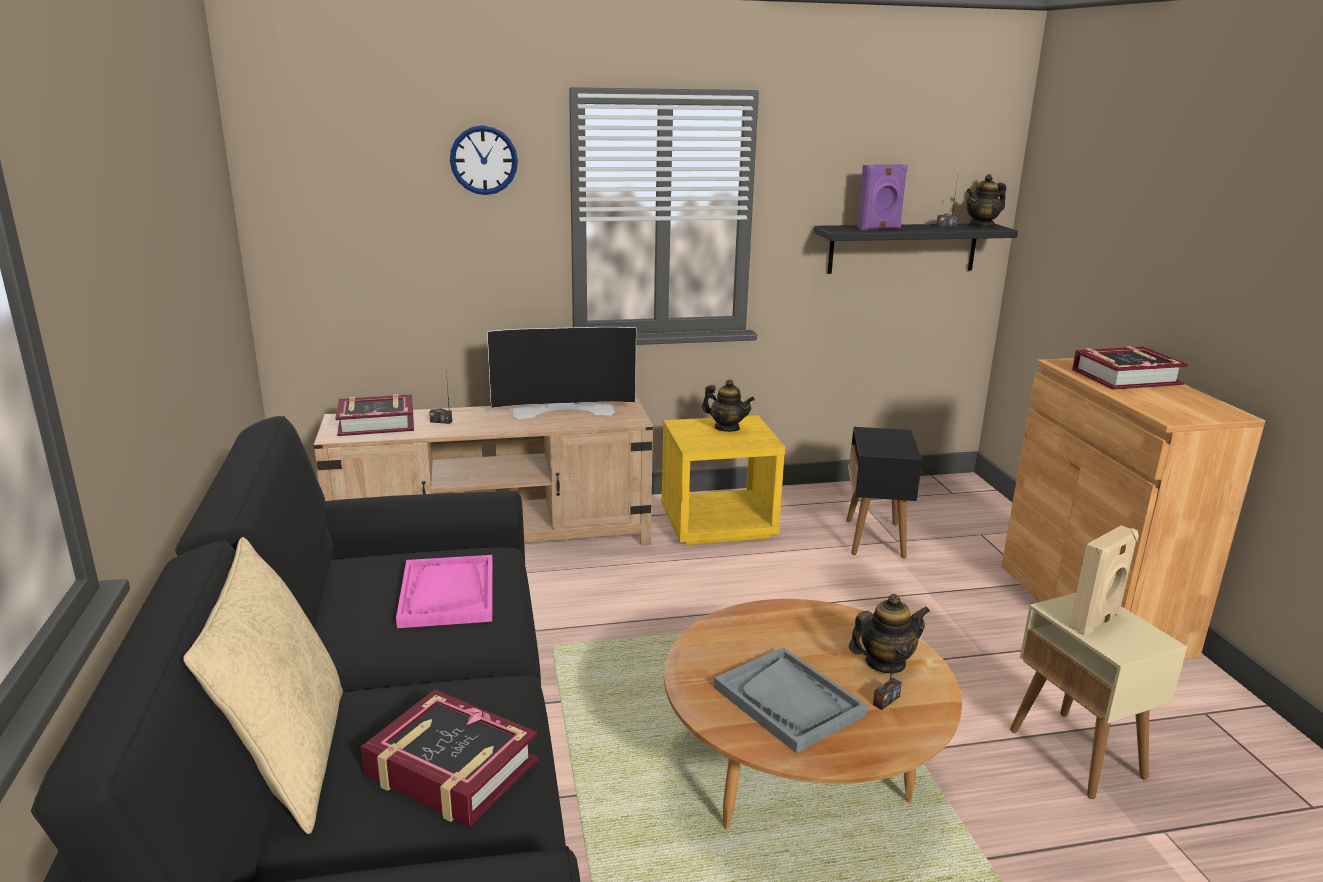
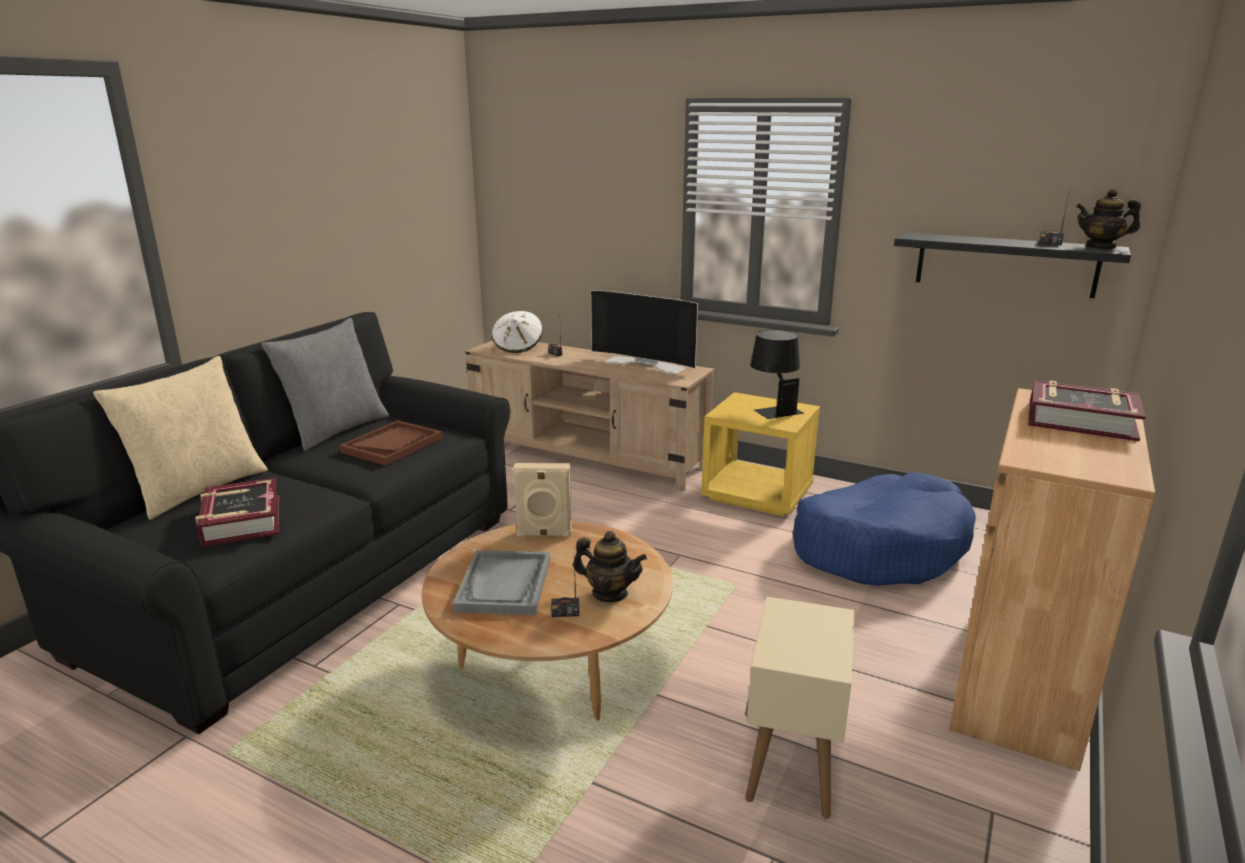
camera: 40 degrees right, 0 degrees up
(325, 602) = (335, 430): none -> grey pillow
(376, 423) = (518, 347): book -> white hat
(447, 594) = (392, 445): pink tray -> brown tray
(483, 160) = (622, 157): wall clock -> none
(727, 428) = (773, 408): teapot -> black table lamp
(875, 539) = (879, 548): black side table -> blue dog bed
(879, 228) = (961, 239): purple speaker -> none
(1096, 621) = (800, 630): beige speaker -> beige speaker (544, 534)

